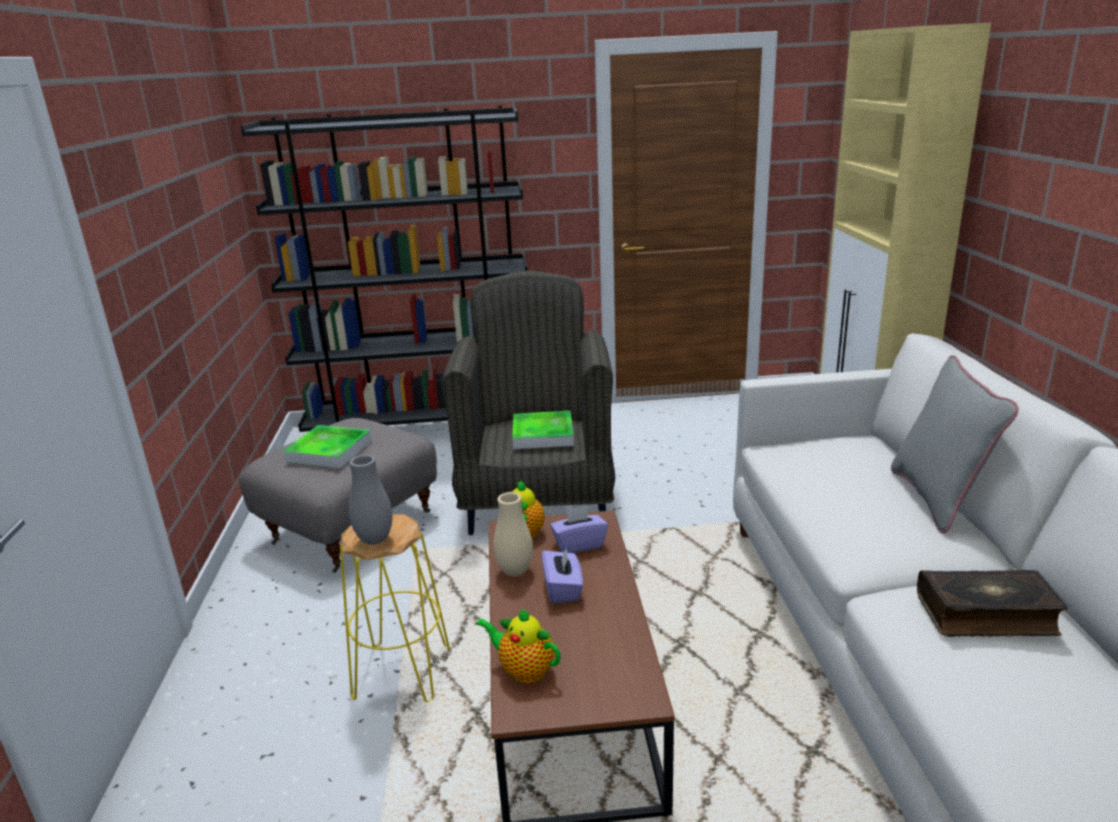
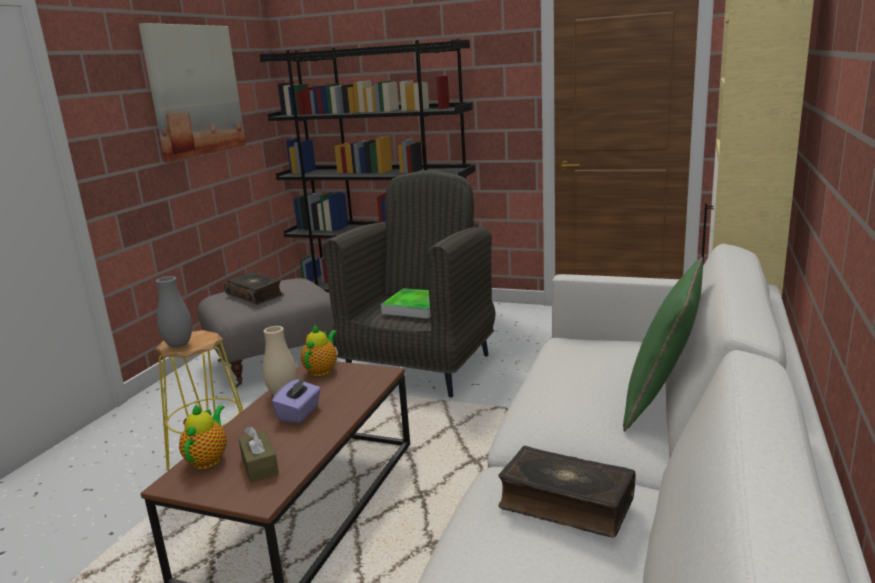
camera: 25 degrees right, 5 degrees down
(183, 184) = (194, 91): none -> picture
(329, 451) = (255, 295): tray -> book
(524, 670) = (208, 459): teapot -> teapot turned 45 degrees clockwise
(579, 544) = (348, 386): purple tissue box -> none
(593, 660) = (259, 465): none -> brown tissue box
(937, 499) = (661, 403): grey pillow -> green pillow

